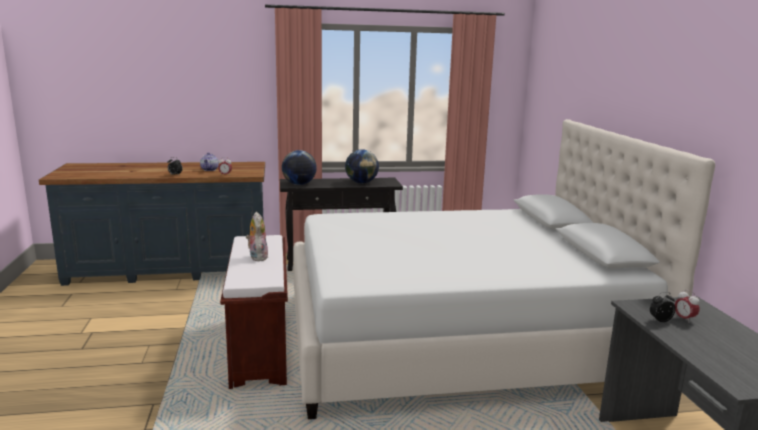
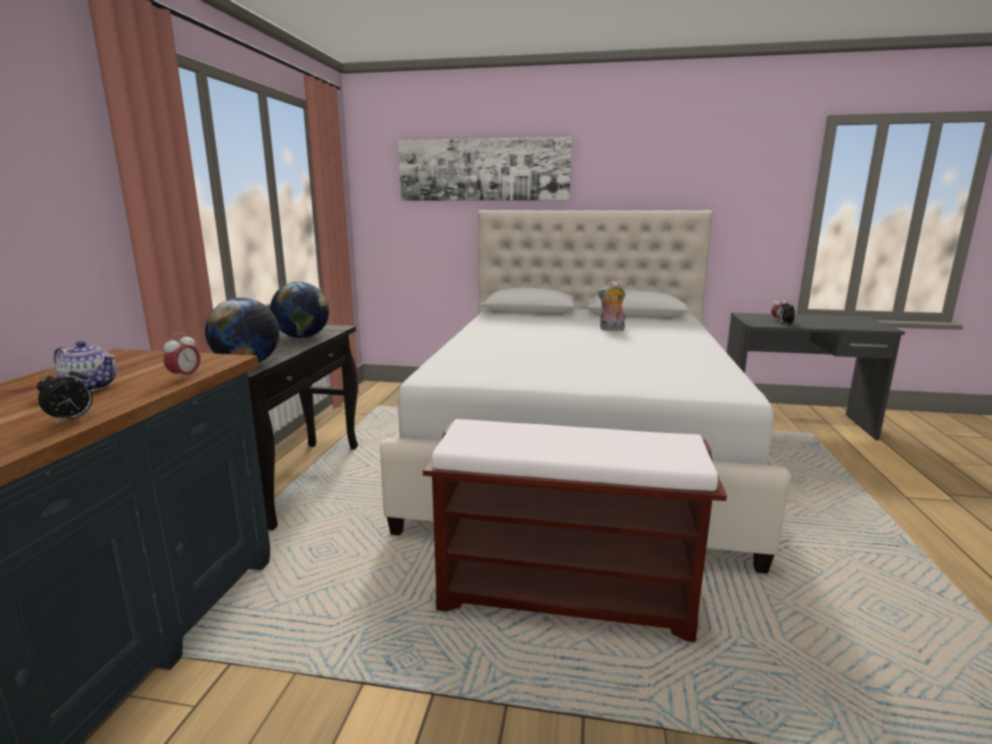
camera: 70 degrees left, 0 degrees up
(257, 257) = (565, 441): plush toy -> plush toy (611, 329)
(582, 82) = (483, 170): none -> picture

